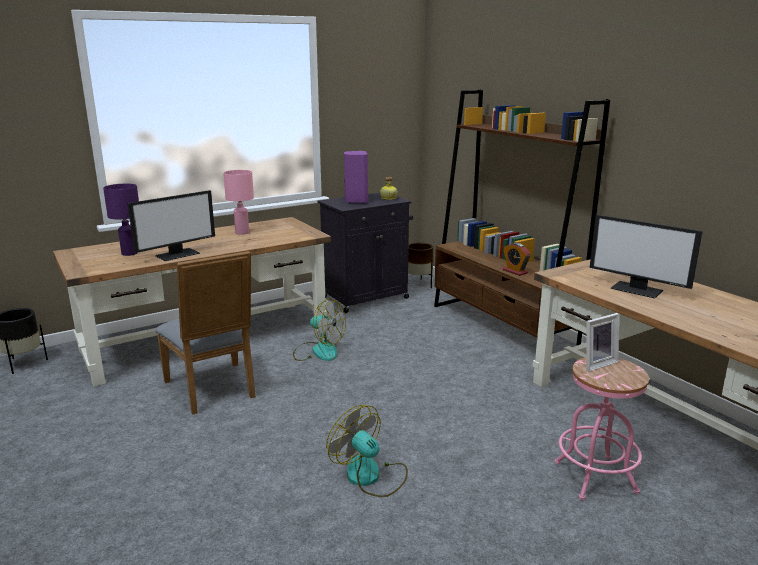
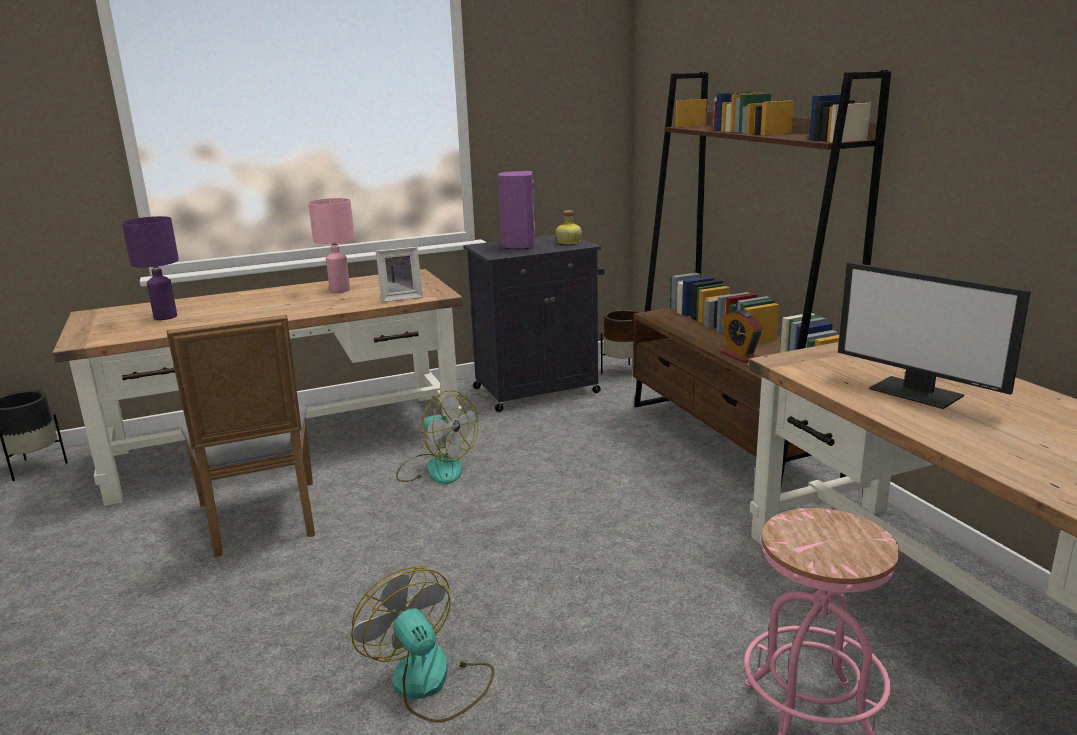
camera: 10 degrees right, 0 degrees up
(177, 254) = (228, 319): monitor -> none
(596, 363) = (809, 522): picture frame -> picture frame (401, 298)

